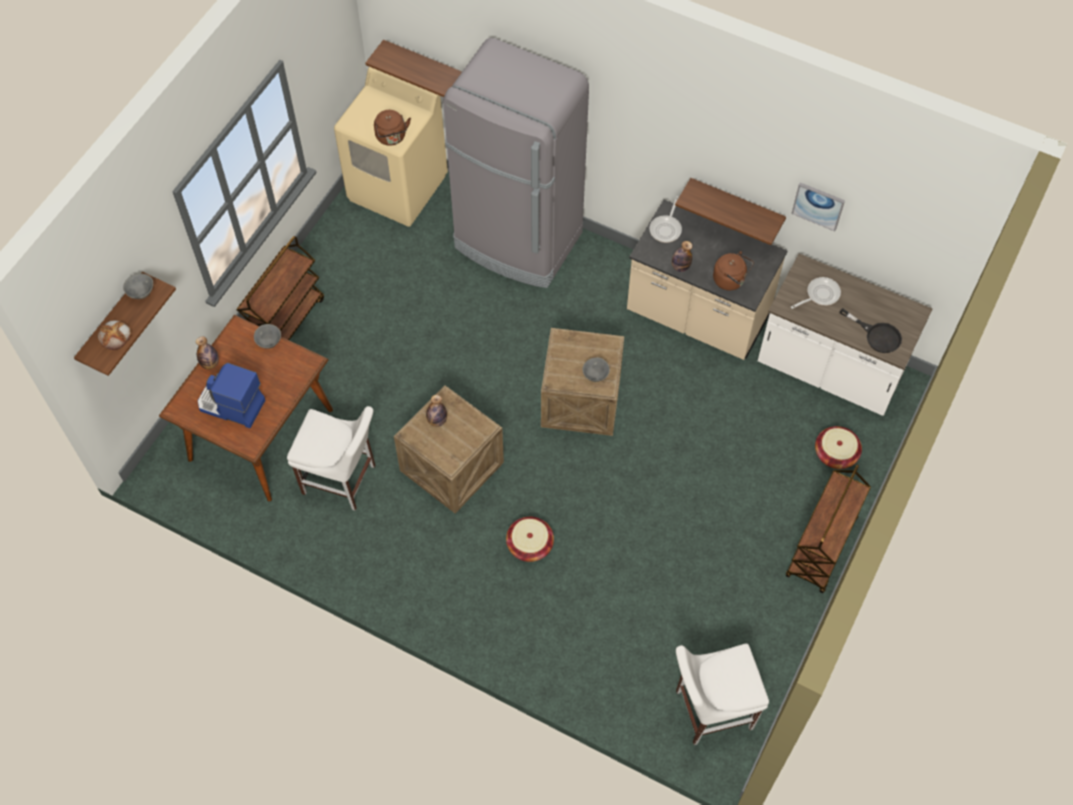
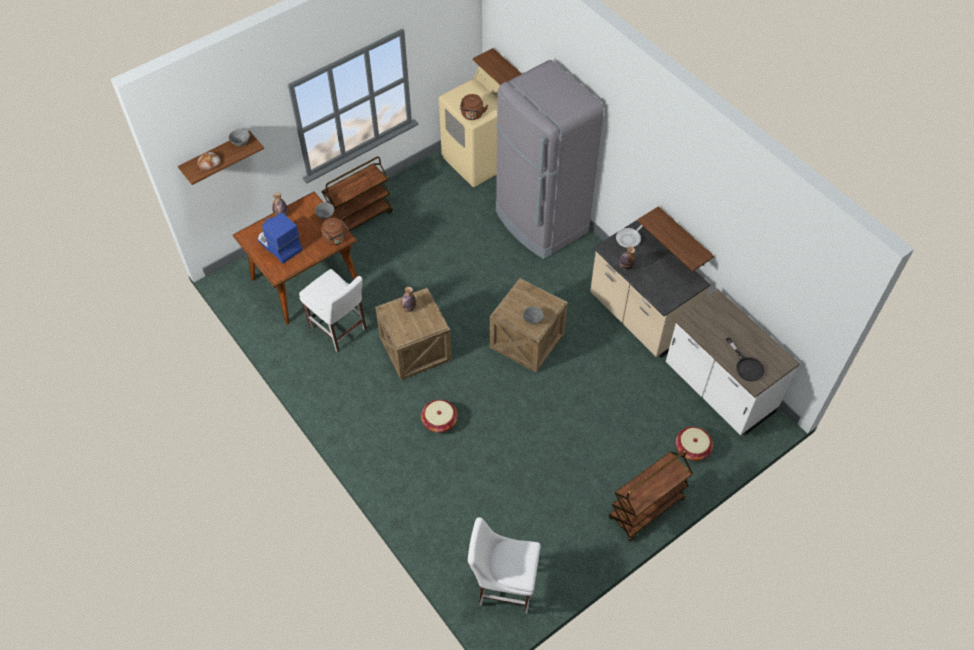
camera: 25 degrees right, 5 degrees down
(731, 280) = (657, 288): brown kettle -> brown kettle (335, 239)
(818, 206) = (735, 252): picture -> none
(820, 295) = (718, 322): frying pan -> none

